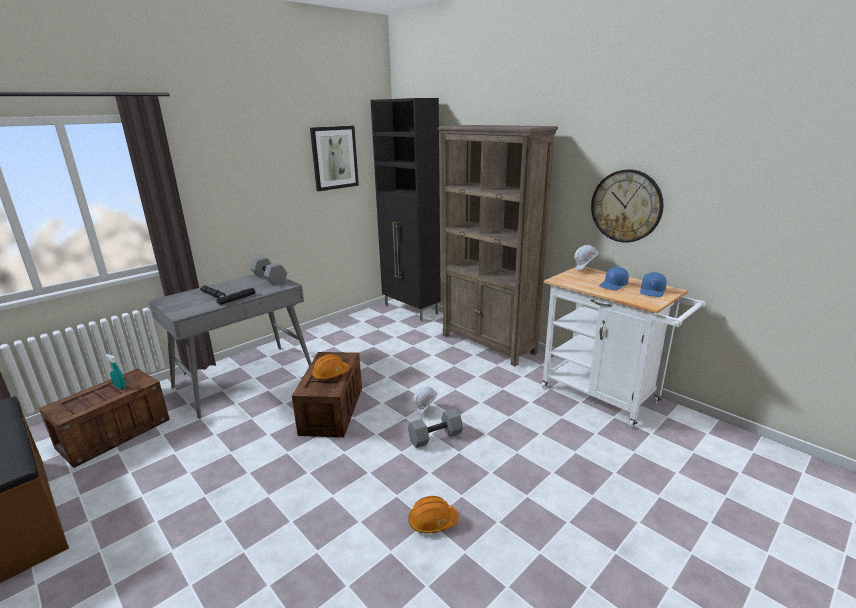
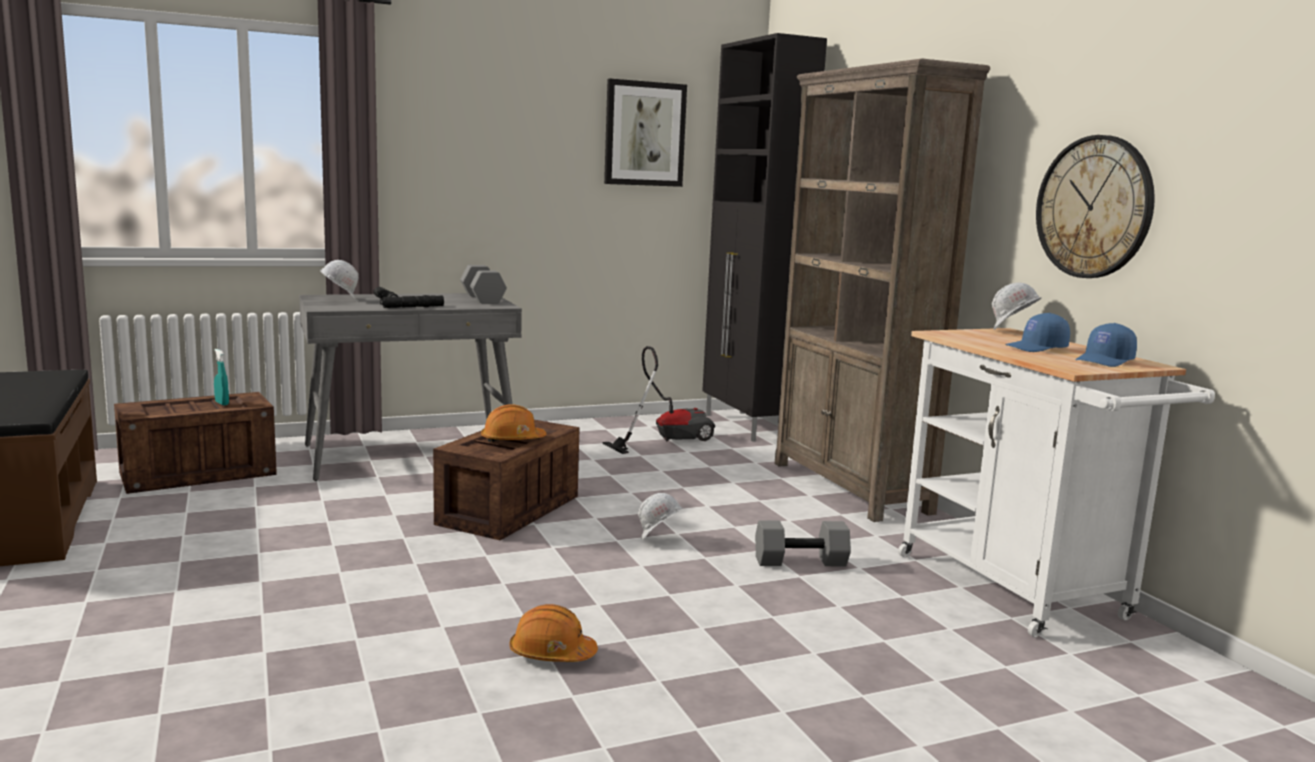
camera: 20 degrees right, 10 degrees down
(181, 300) = (339, 299): none -> white hard hat
(378, 330) = (666, 439): none -> vacuum cleaner
(435, 437) = (645, 571): grey dumbbell -> grey dumbbell (800, 562)

